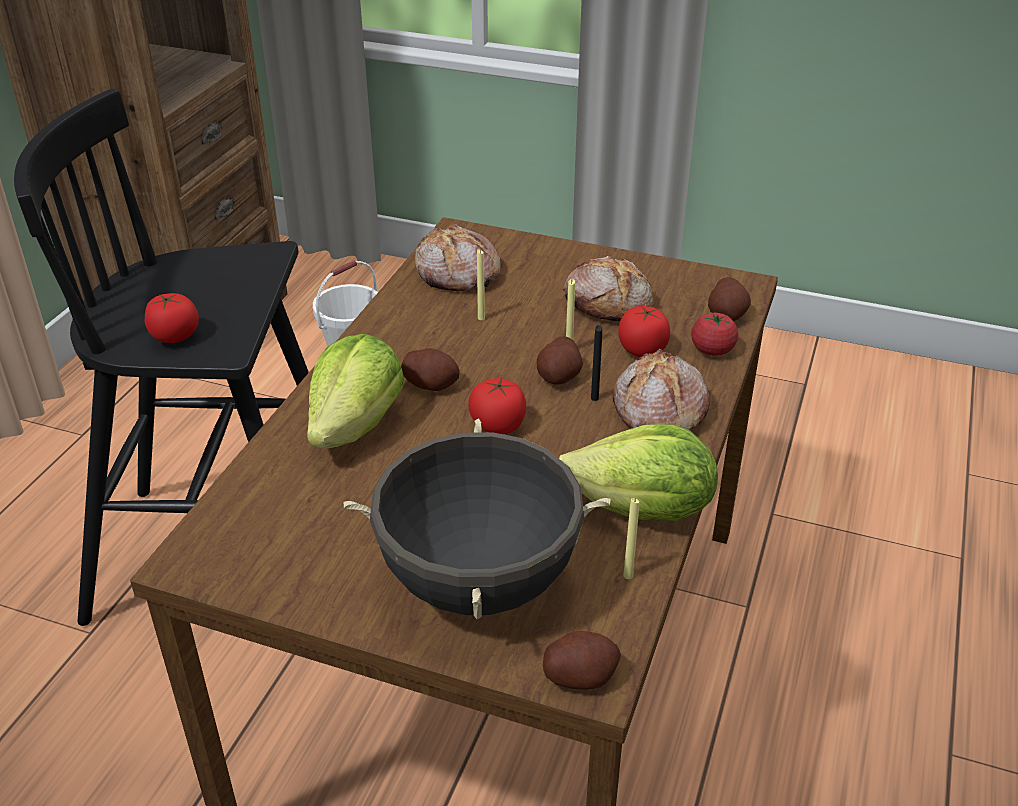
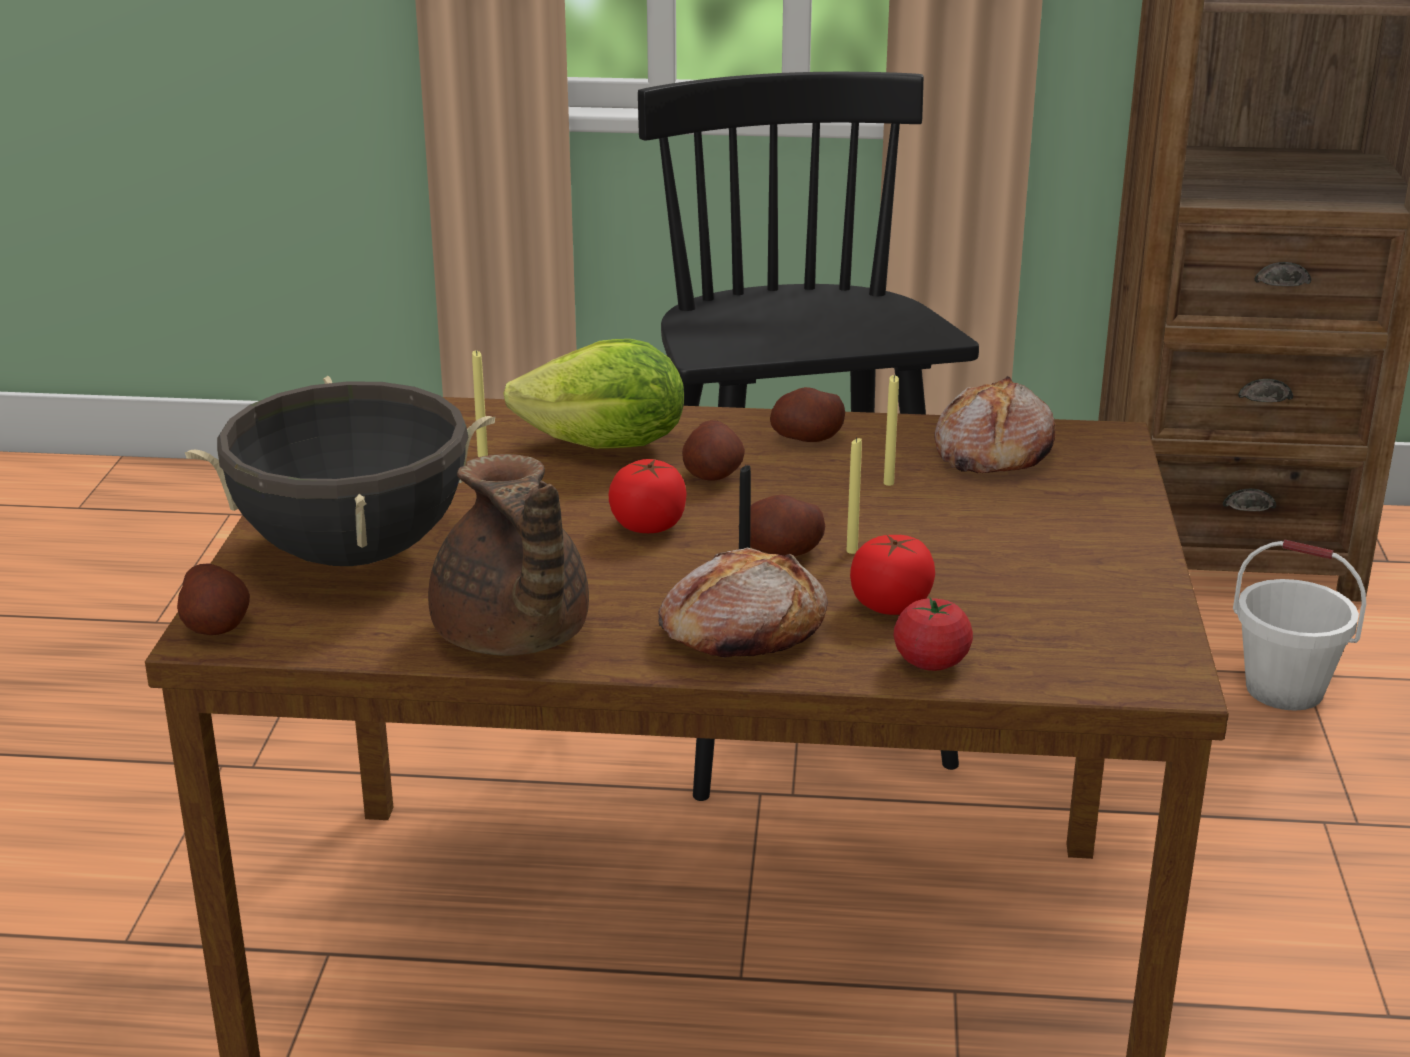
camera: 75 degrees right, 10 degrees down
(175, 336) = (723, 328): tomato -> none
(608, 302) = (1004, 566): bread -> none
(628, 576) = (385, 639): yellow candle -> yellow candle (482, 456)
(643, 510) = (512, 638): lettuce -> brown teapot
(727, 314) = (1049, 668): potato -> potato (807, 438)

